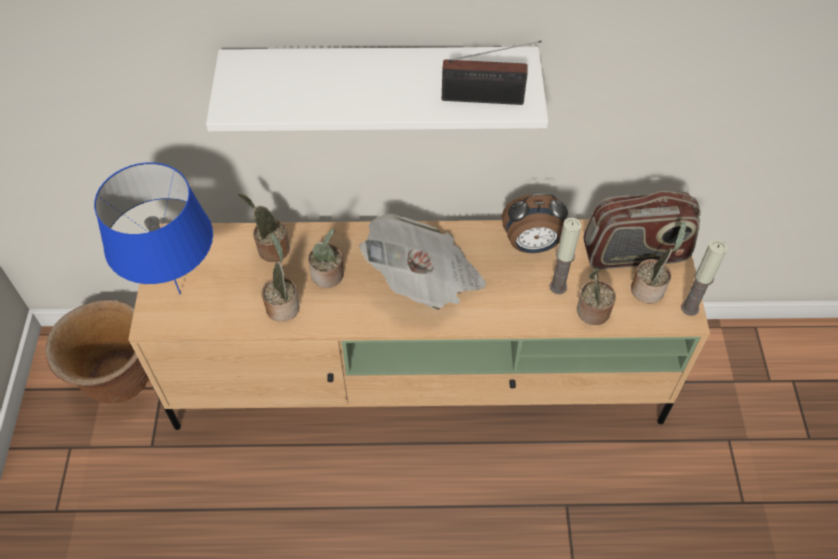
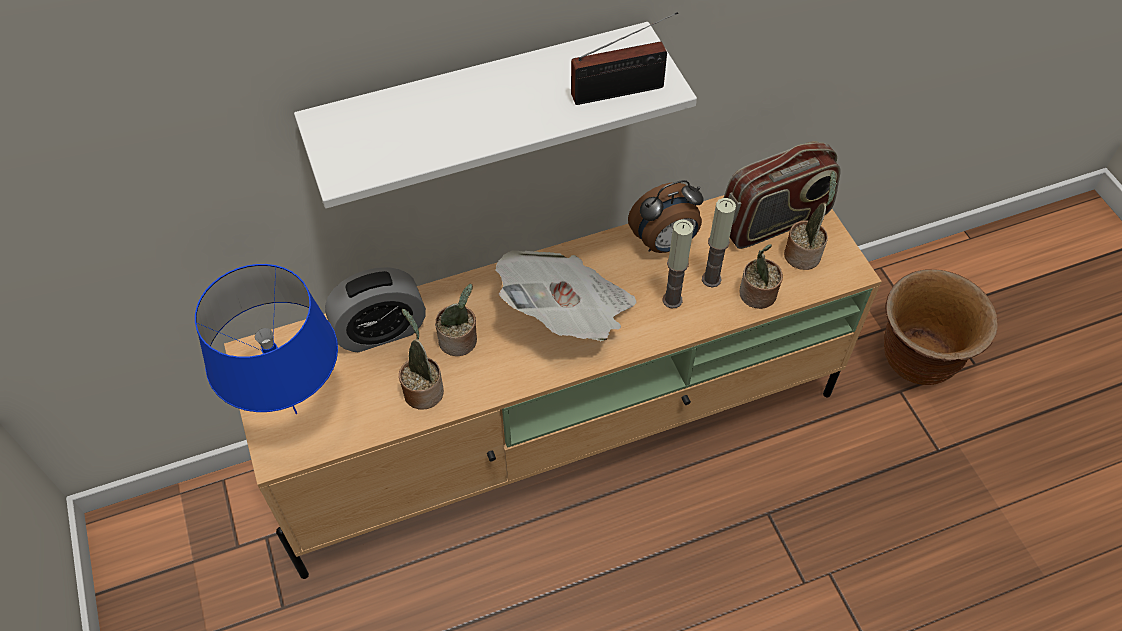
camera: 20 degrees left, 0 degrees up
(119, 379) = (210, 544): brown planter -> brown planter (917, 360)
(271, 249) = (380, 331): potted plant -> alarm clock
(690, 308) = (851, 261): candle -> candle (672, 300)

